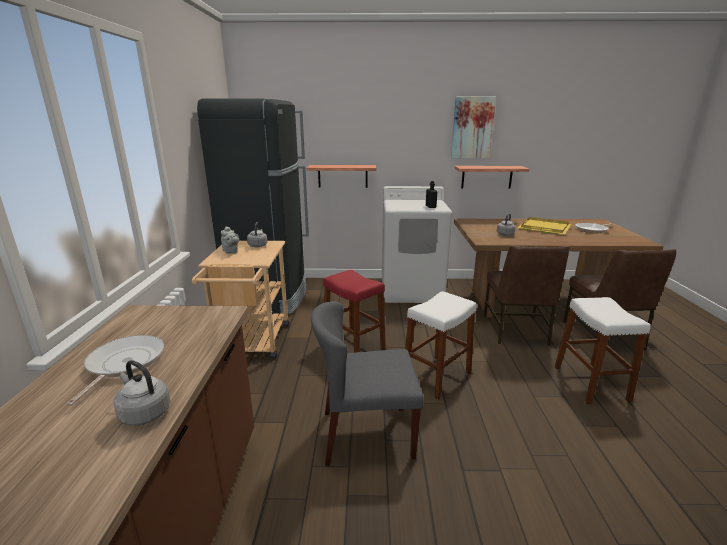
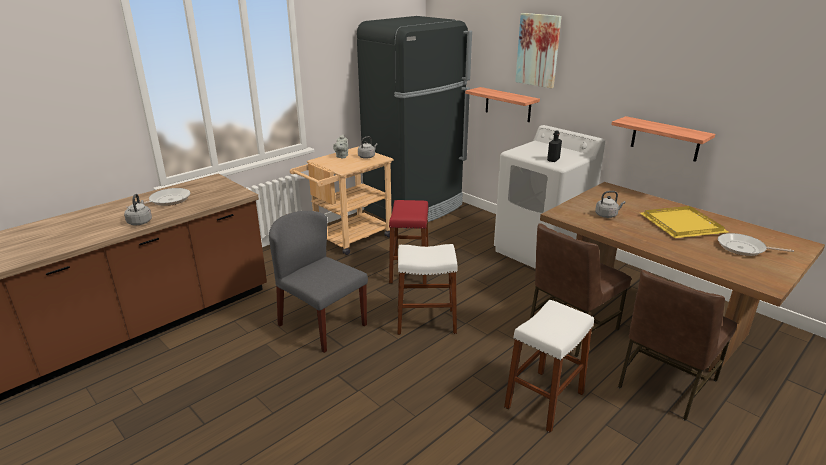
camera: 45 degrees right, 5 degrees up
(472, 128) = (652, 71): picture -> picture (538, 50)

